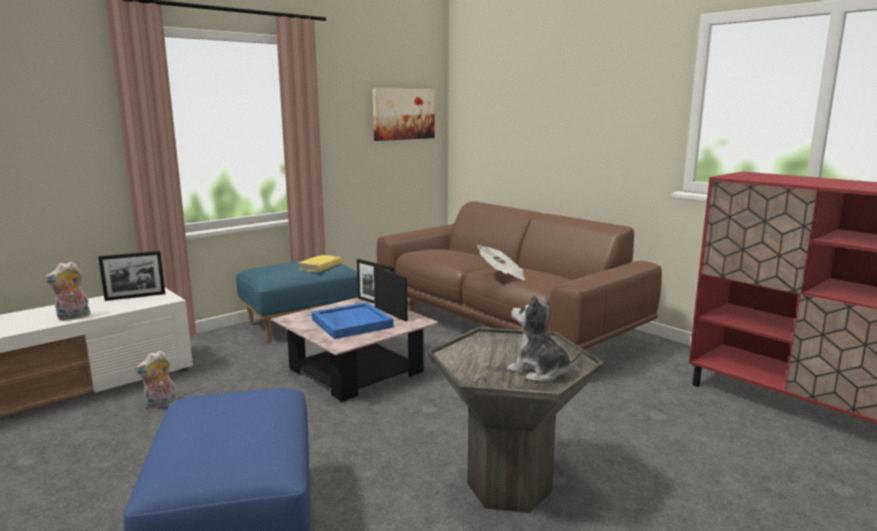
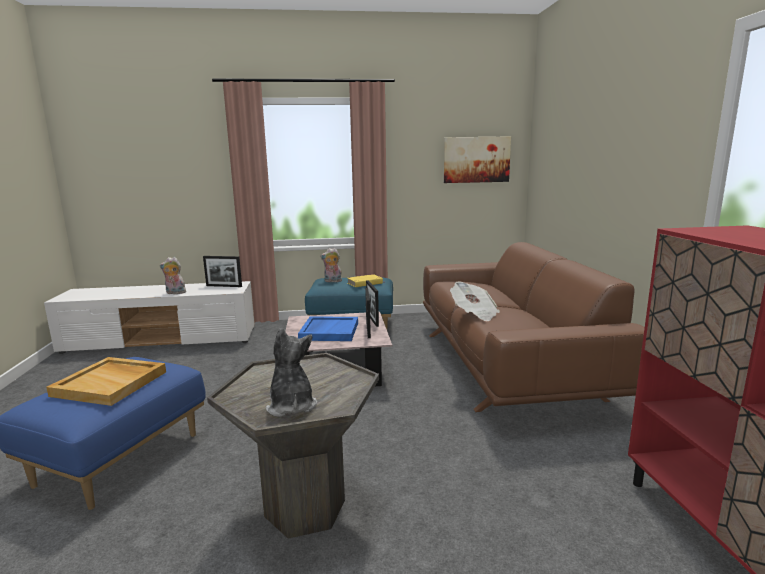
camera: 35 degrees right, 0 degrees up
(160, 405) = (202, 362): plush toy -> plush toy (332, 281)
(238, 425) = (111, 383): none -> beige tray

